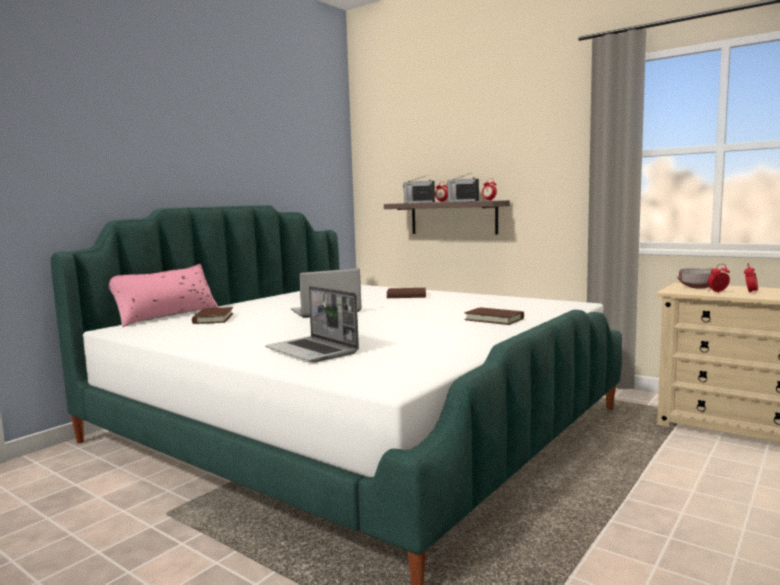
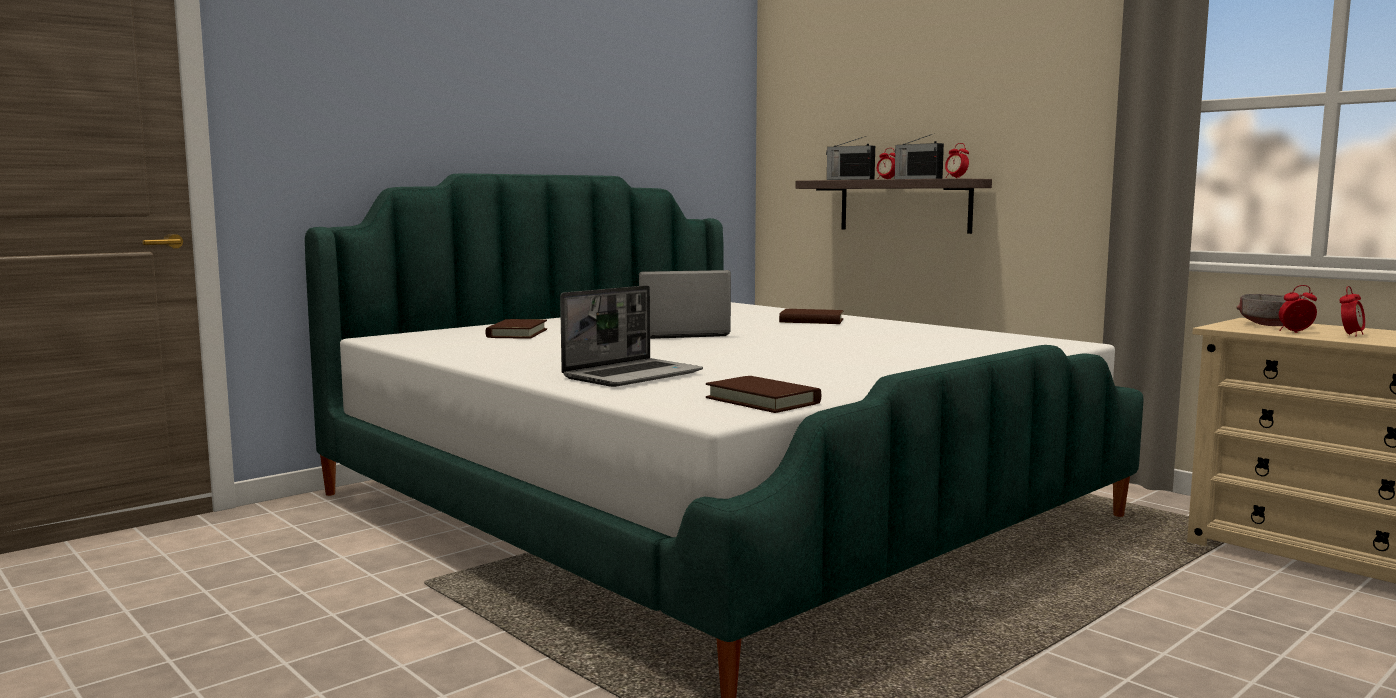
camera: 10 degrees right, 0 degrees up
(166, 316) = (455, 327): pink pillow -> none
(313, 351) = (633, 375): laptop -> laptop turned 105 degrees counterclockwise
(494, 319) = (921, 354): brown book -> brown book (762, 400)

